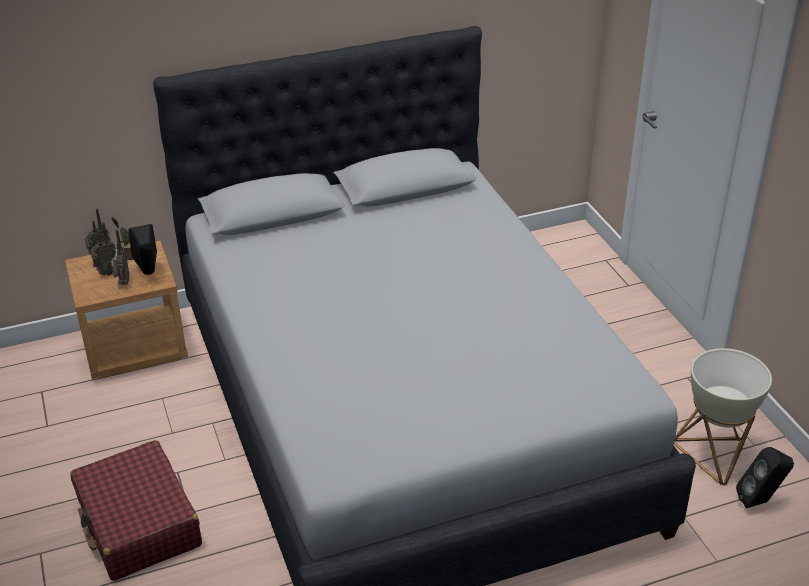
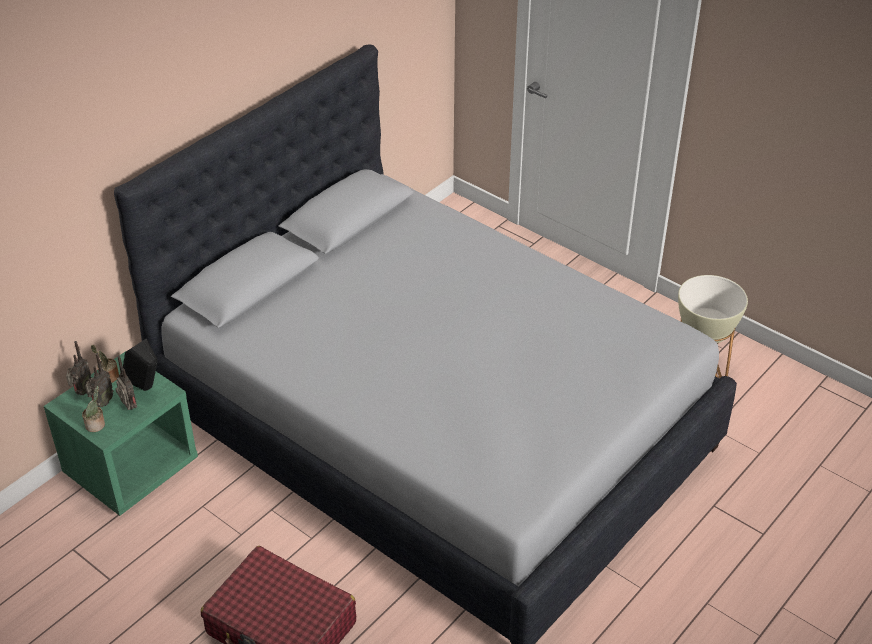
camera: 30 degrees left, 5 degrees up
(88, 287) = (96, 425): none -> potted plant
(135, 347) = (132, 468): brown nightstand -> green nightstand
(760, 501) = (756, 392): black speaker -> none

